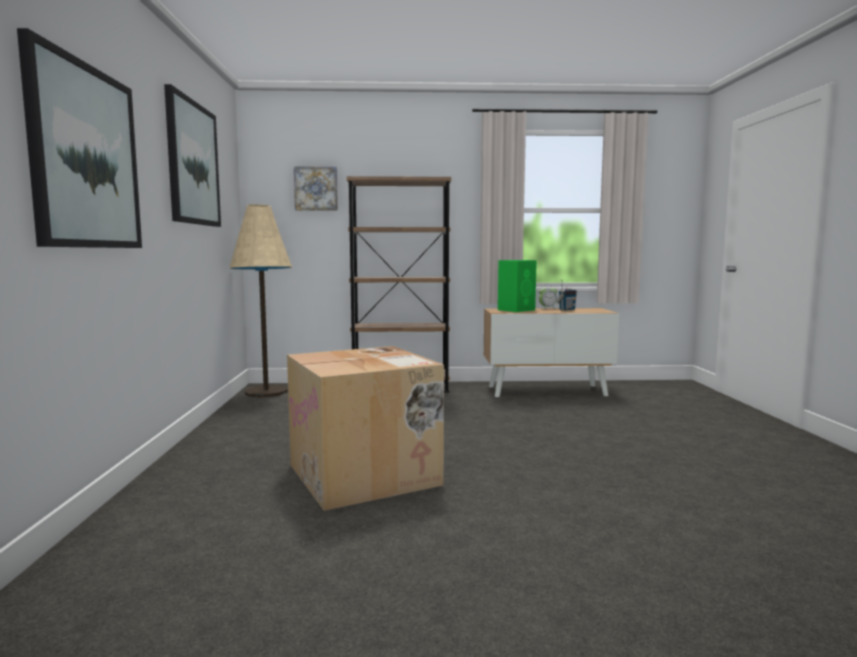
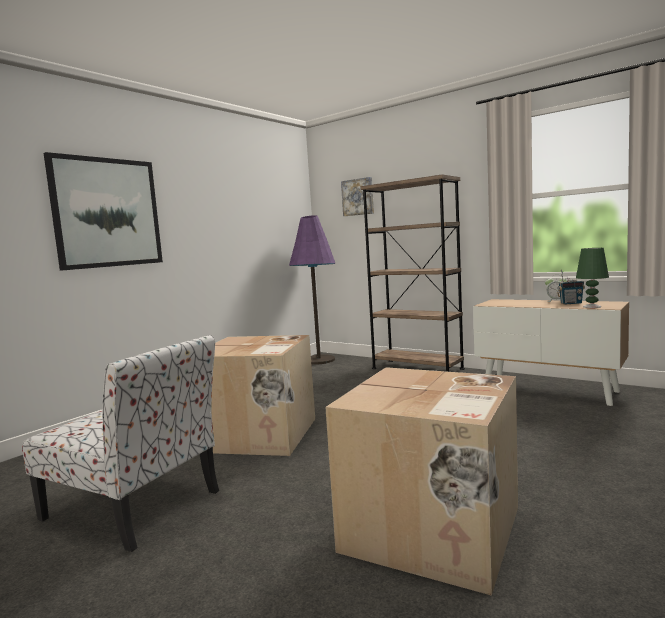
camera: 40 degrees right, 0 degrees up
(193, 163) = (237, 196): picture -> none
(266, 392) = (319, 360): beige floor lamp -> purple floor lamp
(375, 582) = (135, 506): none -> chair
(517, 310) = (514, 302): green speaker -> none
(591, 311) = (591, 306): none -> green table lamp
(675, 504) = (433, 530): none -> cardboard box

